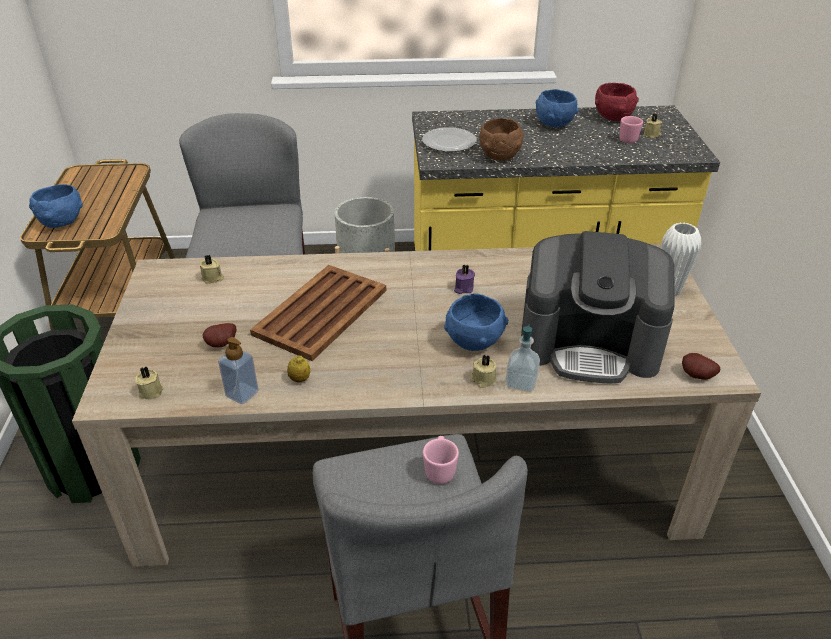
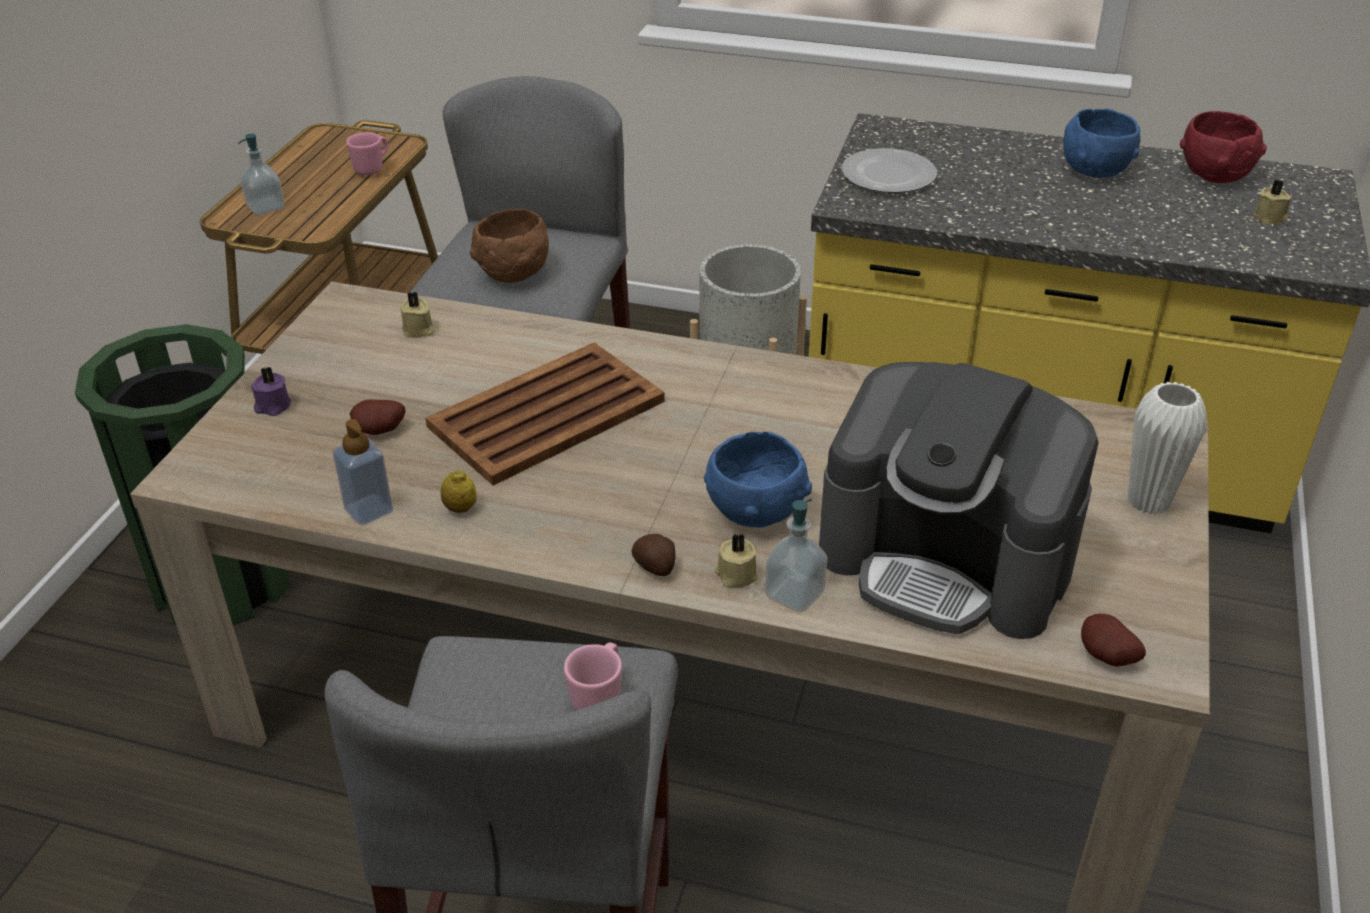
camera: 20 degrees right, 0 degrees up
(62, 222) = (266, 207): blue bowl -> soap dispenser
(150, 391) = (249, 477): beige candle -> none
(436, 386) = (656, 567): none -> potato
(463, 288) = (789, 423): purple candle -> purple candle (272, 406)
(499, 156) = (961, 213): brown bowl -> brown bowl (514, 274)
(628, 139) = (1218, 219): pink mug -> pink mug (373, 168)

